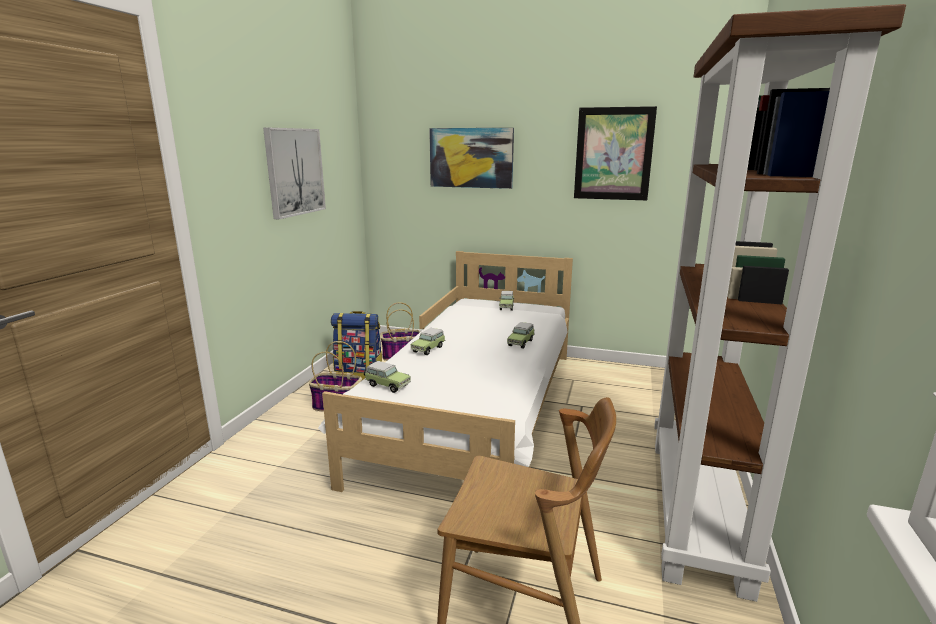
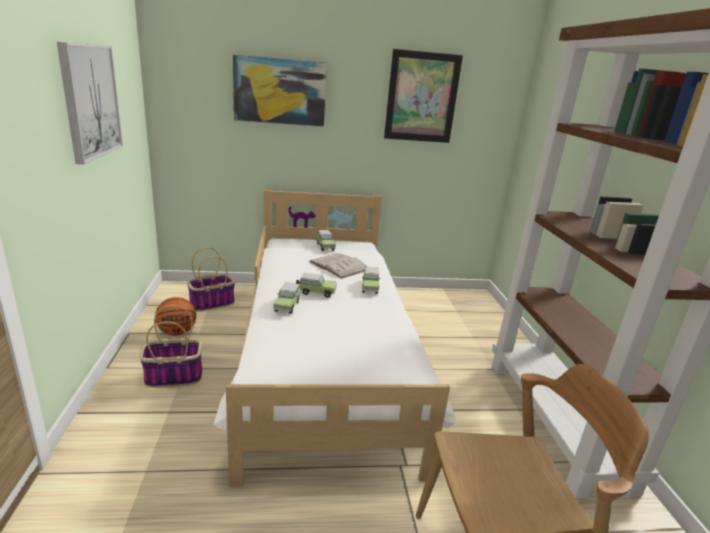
camera: 25 degrees left, 5 degrees up
(359, 374) = (177, 332): backpack -> basketball
(386, 385) = (277, 359): toy car -> toy car (315, 292)
(506, 323) = (339, 265): none -> white book

